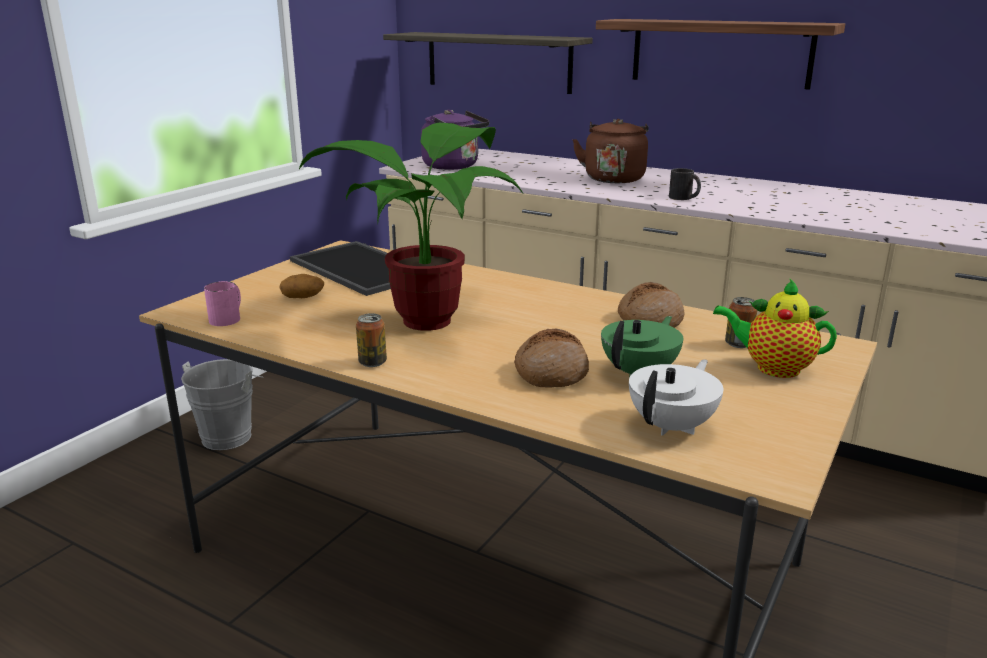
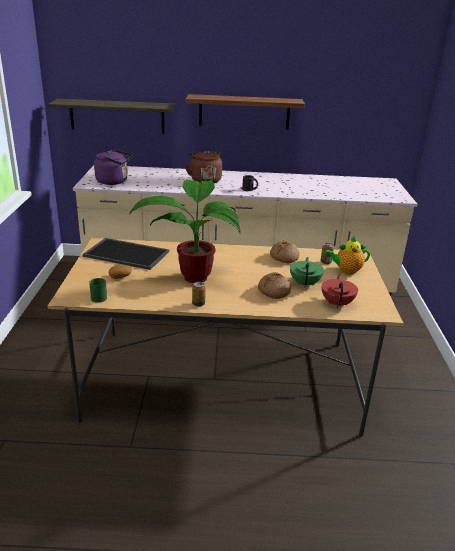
camera: 30 degrees left, 5 degrees up
(228, 318) = (99, 296): pink mug -> green mug
(230, 435) = (35, 359): grey bucket -> none
(673, 426) = (337, 303): white teapot -> red teapot

